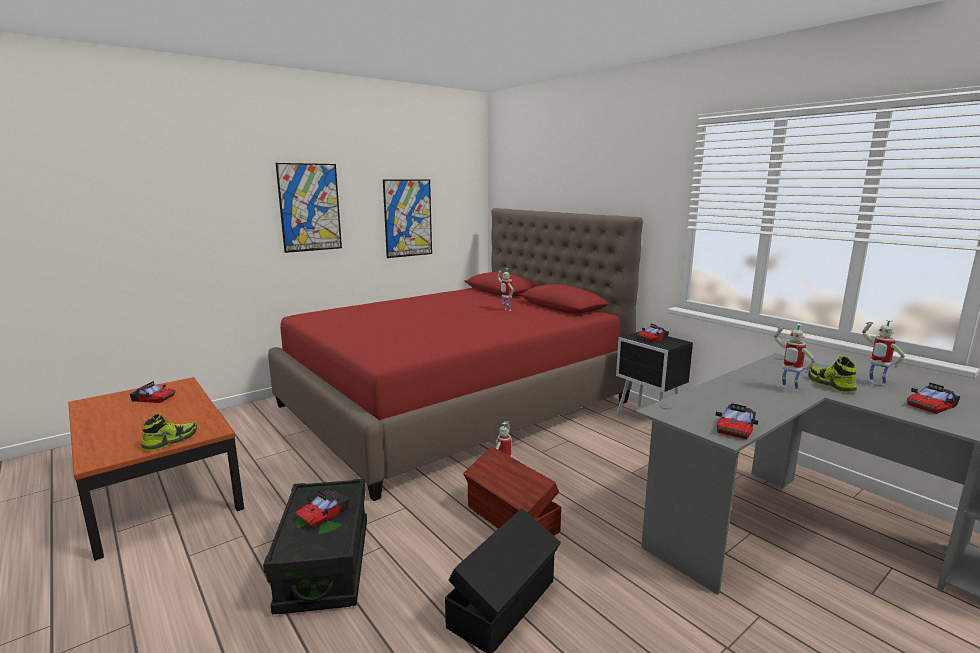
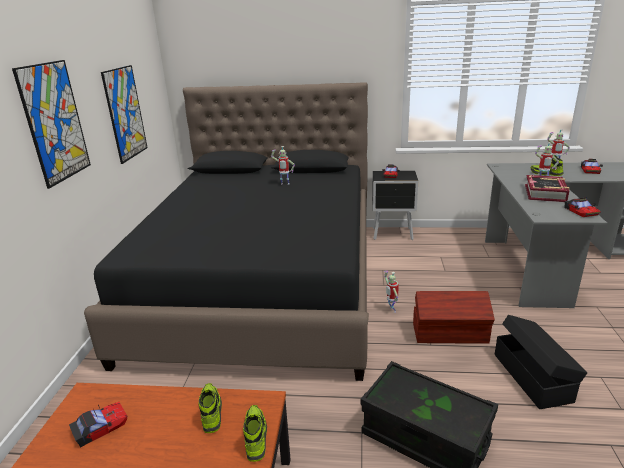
camera: 45 degrees left, 10 degrees up
(189, 419) = (210, 412): none -> shoe
(323, 513) = (425, 398): toy car -> none
(454, 404) = (264, 283): red bed -> black bed
(750, 398) = (545, 193): none -> book

